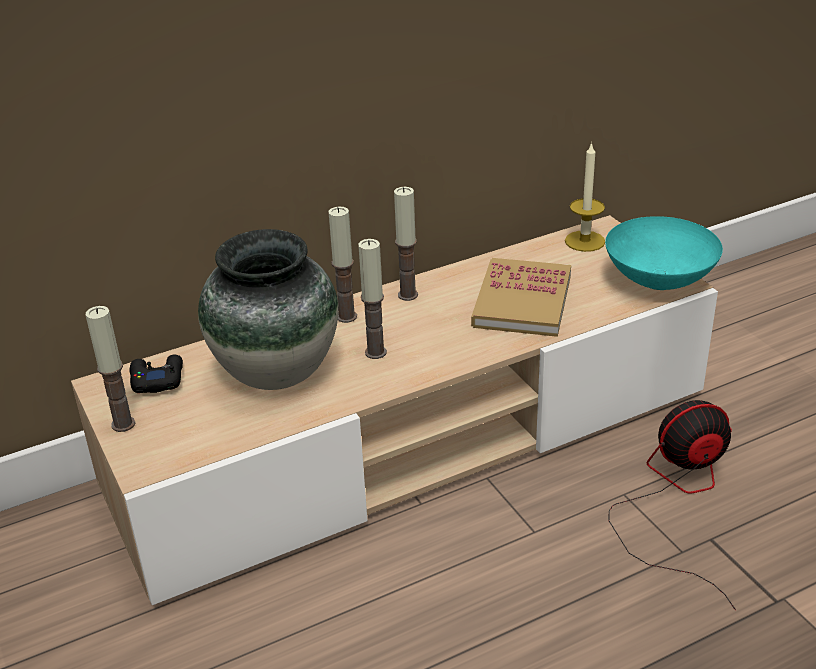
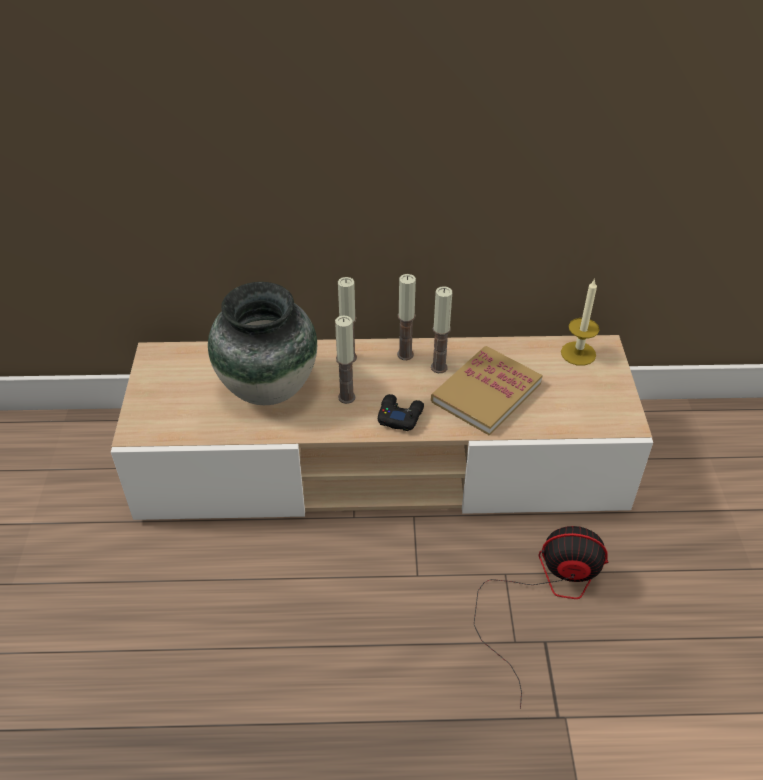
camera: 25 degrees right, 10 degrees up
(123, 424) = (146, 391): candle -> candle (439, 367)
(157, 379) = (189, 363): black game controller -> black game controller (400, 416)
(657, 280) = (609, 413): turquoise bowl -> none

